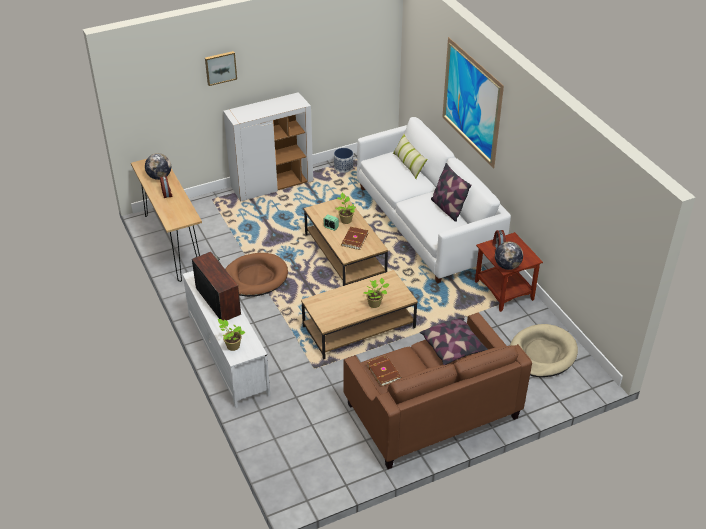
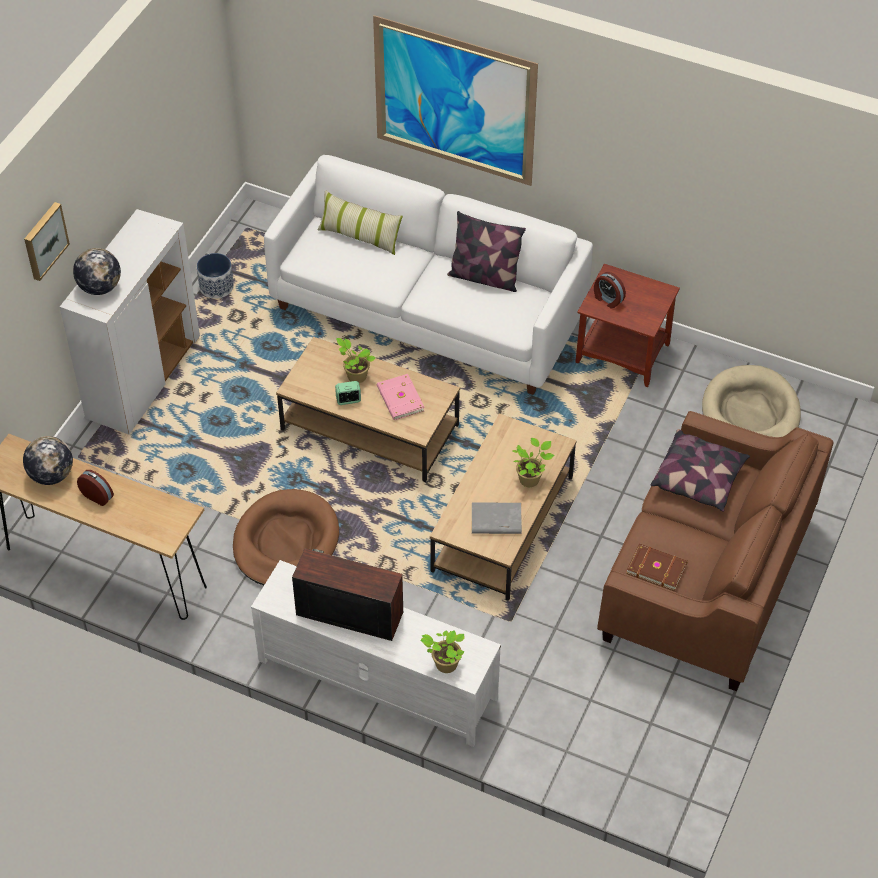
camera: 40 degrees left, 10 degrees up
(338, 311) = (495, 521): none -> grey book
(354, 239) = (399, 399): brown book -> pink book
(507, 266) = (646, 320): globe -> globe (100, 287)

